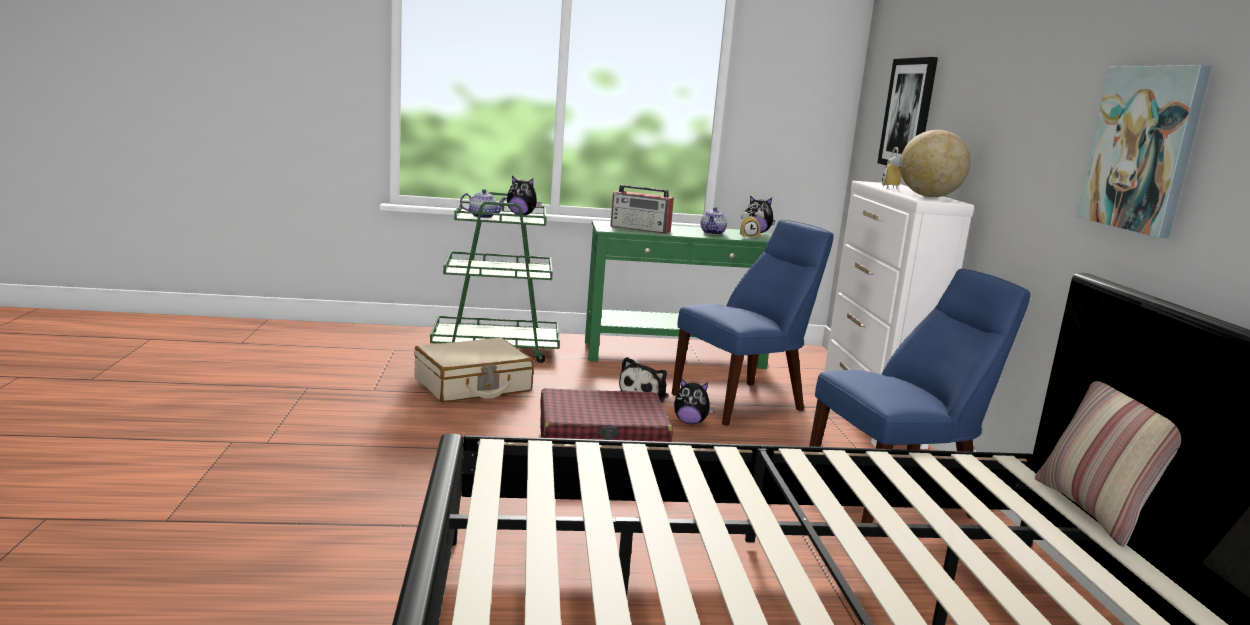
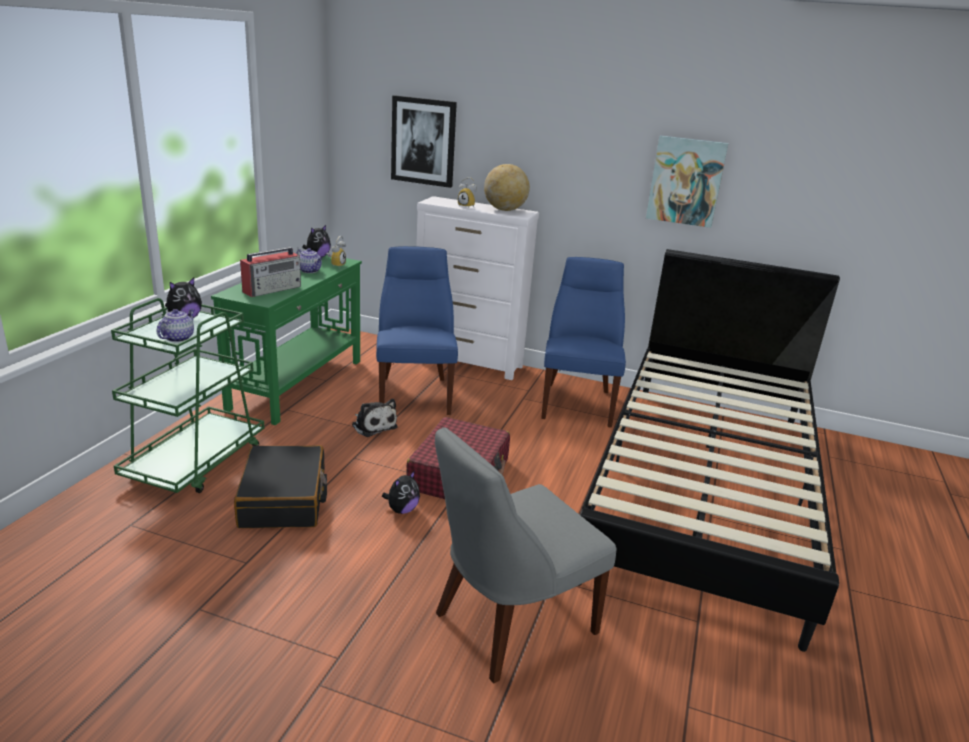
camera: 65 degrees left, 10 degrees up
(346, 510) = (509, 624): none -> grey chair
(473, 385) = (284, 500): beige suitcase -> black suitcase
(690, 422) = (436, 425): plush toy -> plush toy (402, 510)
(1094, 511) = (711, 362): pillow -> none

